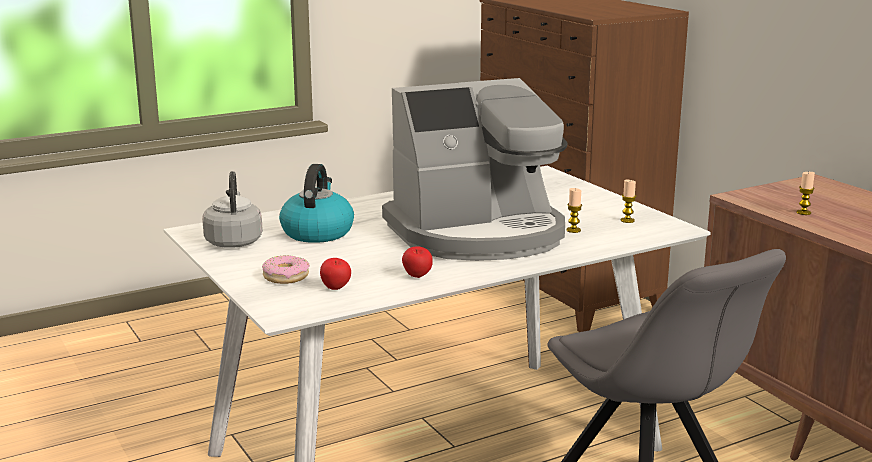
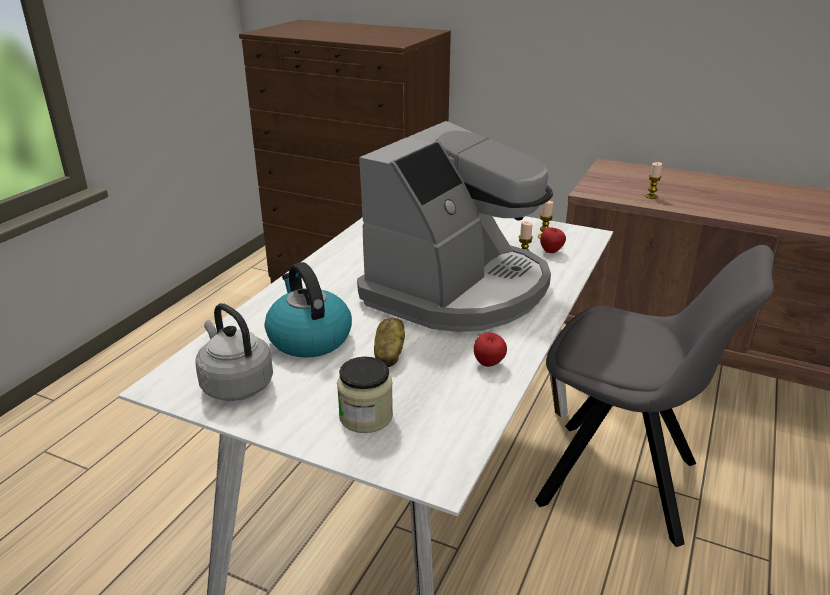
camera: 35 degrees left, 10 degrees up
(286, 277) = (366, 416): donut -> jar
(336, 289) = (441, 414): apple -> apple (551, 252)
(355, 254) = (388, 355): none -> potato

